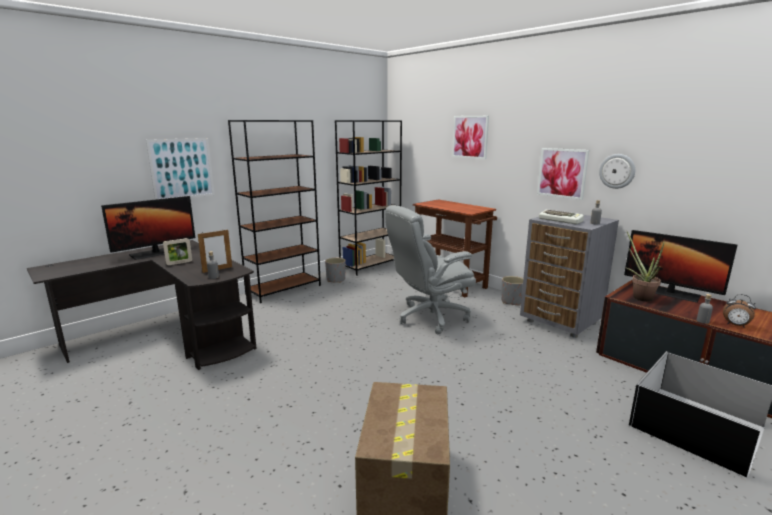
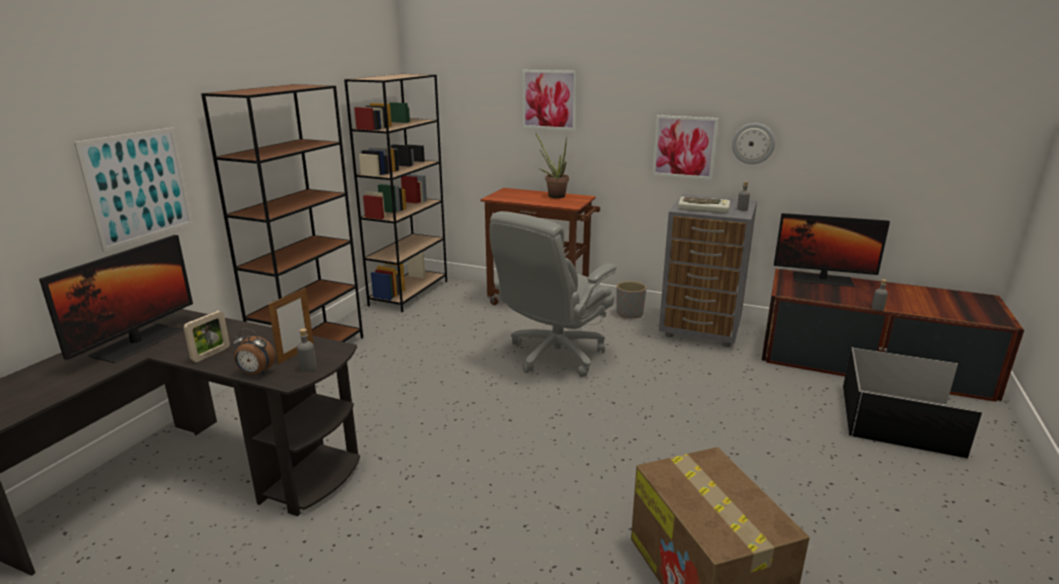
camera: 25 degrees left, 5 degrees up
(336, 280) = (378, 324): grey planter -> none
(639, 297) = (801, 290): potted plant -> potted plant (553, 195)
(735, 325) = (905, 307): alarm clock -> alarm clock (256, 373)

